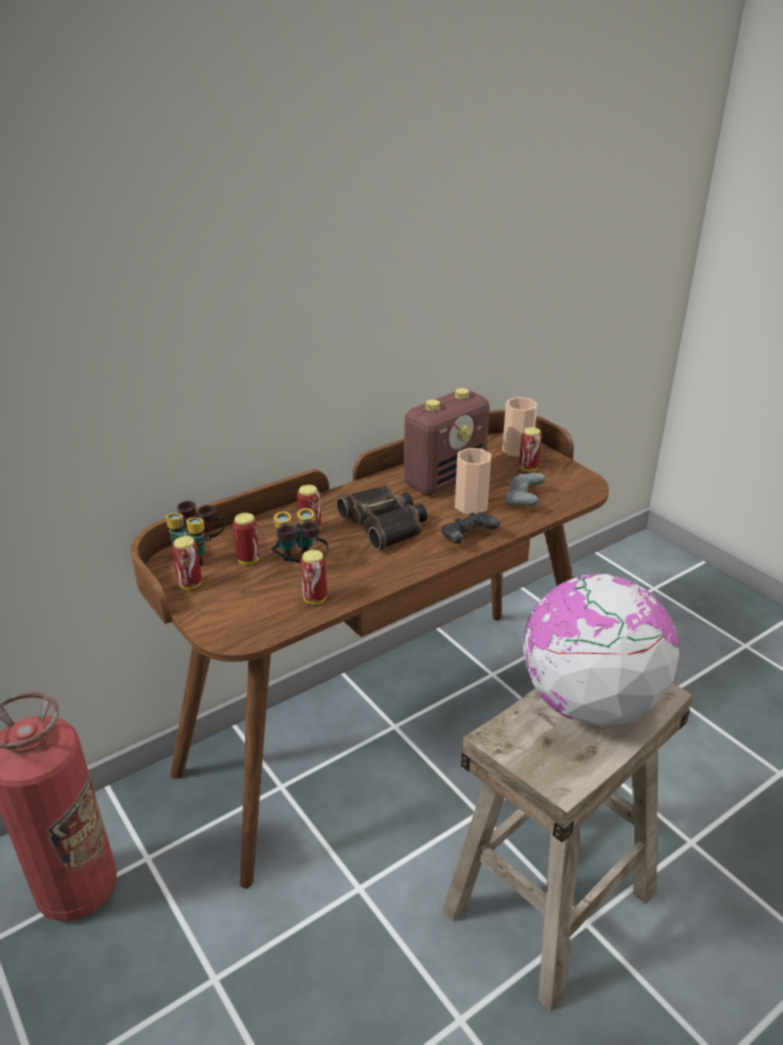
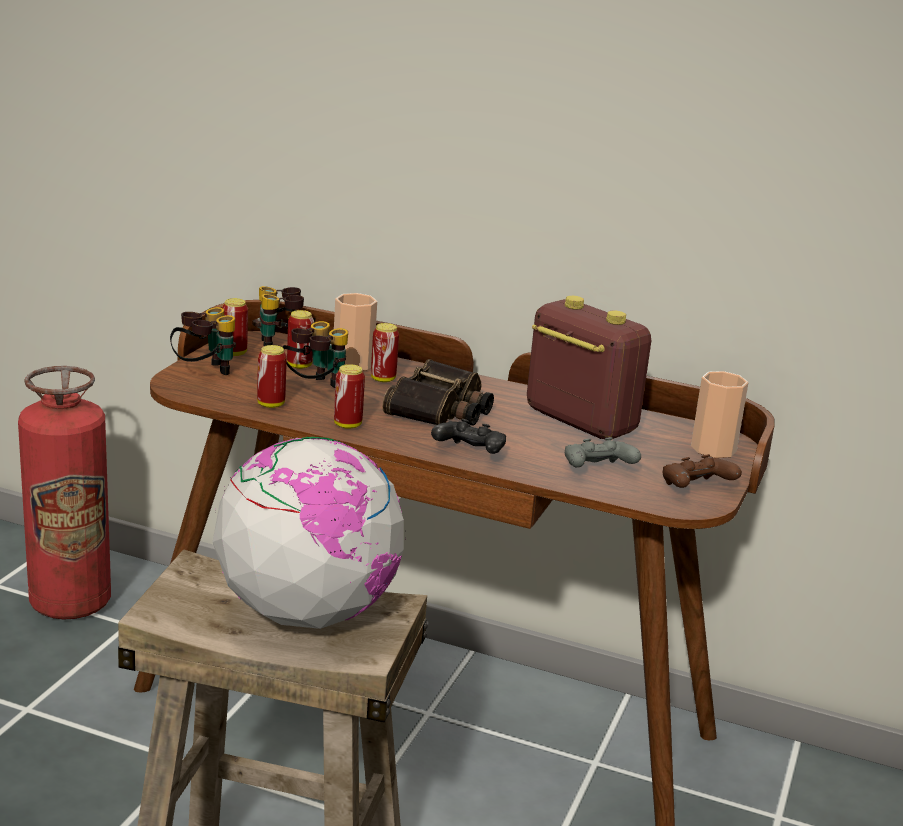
camera: 55 degrees right, 10 degrees down
(217, 613) = (204, 372): none -> binoculars
(445, 479) = (579, 421): radio -> radio turned 150 degrees counterclockwise
(471, 506) = (541, 444): cup -> cup (352, 364)
(528, 468) = (677, 462): can -> can (347, 425)
(568, 477) = (695, 489): none -> brown game controller

